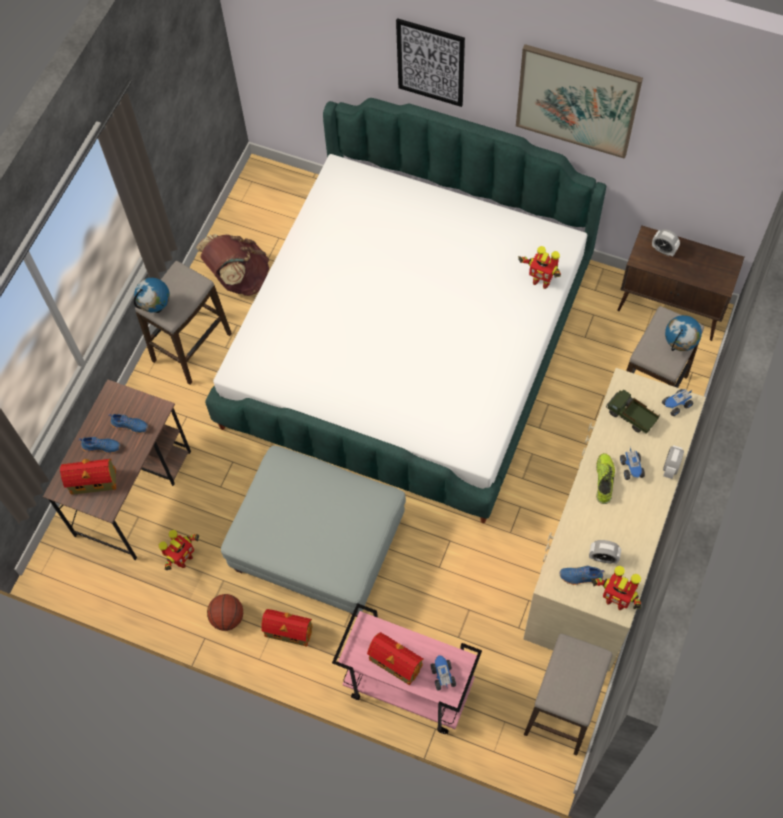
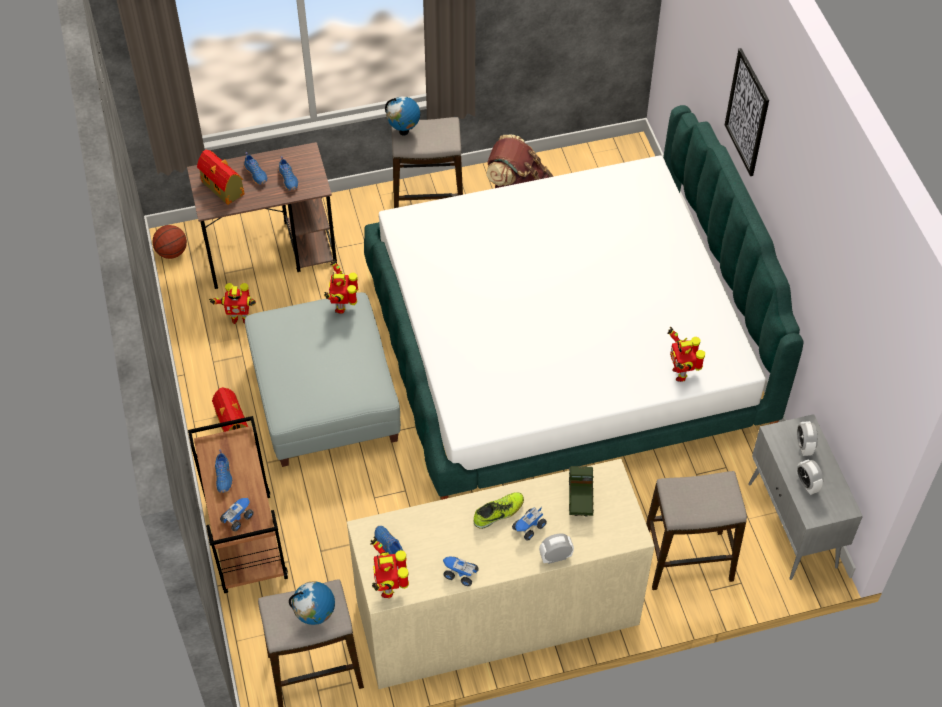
camera: 50 degrees right, 10 degrees down
(227, 617) = (213, 378): basketball -> basketball (172, 252)
(276, 470) = (342, 306): none -> toy robot
(394, 662) = (224, 477): toy house -> blue shoe
(407, 688) = (246, 541): pink cart -> brown cart
(577, 101) = (810, 227): picture -> none
(603, 557) = (422, 554): alarm clock -> alarm clock (806, 484)
(671, 308) = (792, 526): brown cabinet -> grey cabinet
(676, 405) = (624, 526): toy truck -> toy truck (460, 574)
(679, 346) = (705, 509): globe -> globe (315, 617)

